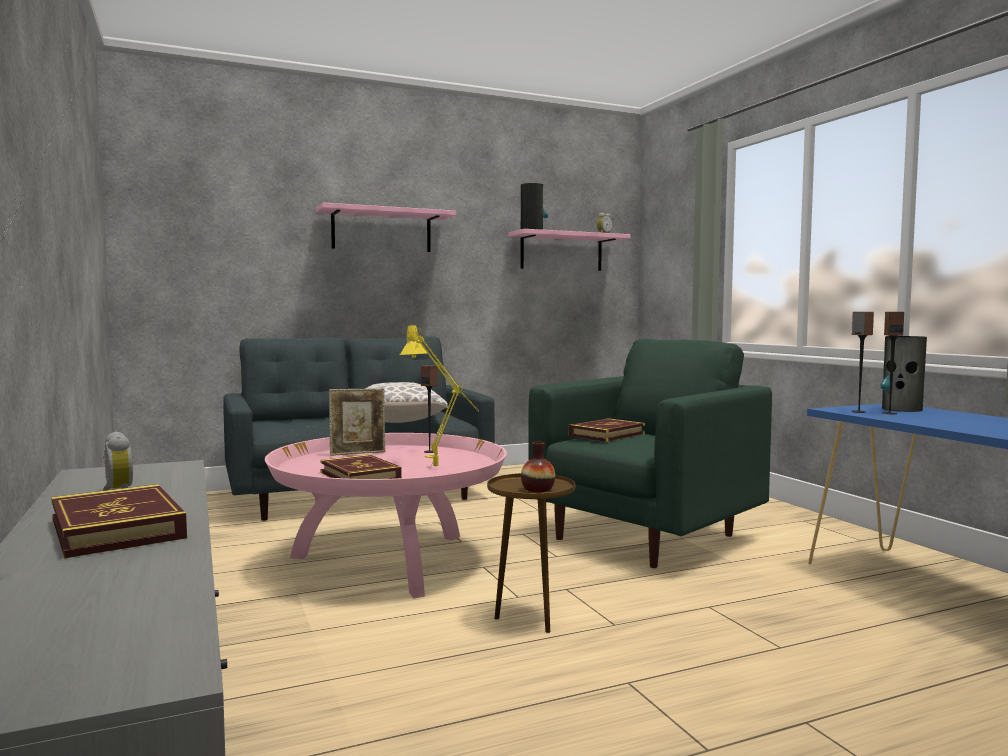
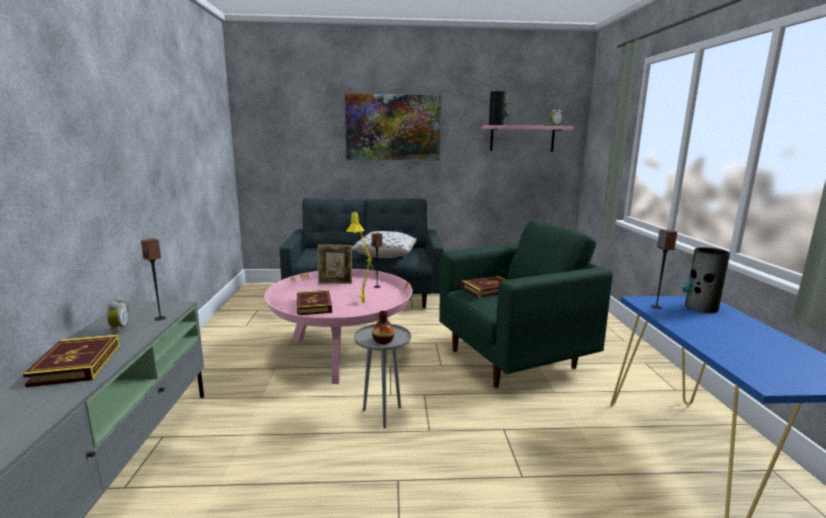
camera: 20 degrees right, 10 degrees up
(381, 231) = (393, 127): pink shelf -> picture
(530, 619) = (382, 414): brown side table -> grey side table
(889, 413) = (680, 312): speaker -> speaker (160, 318)

